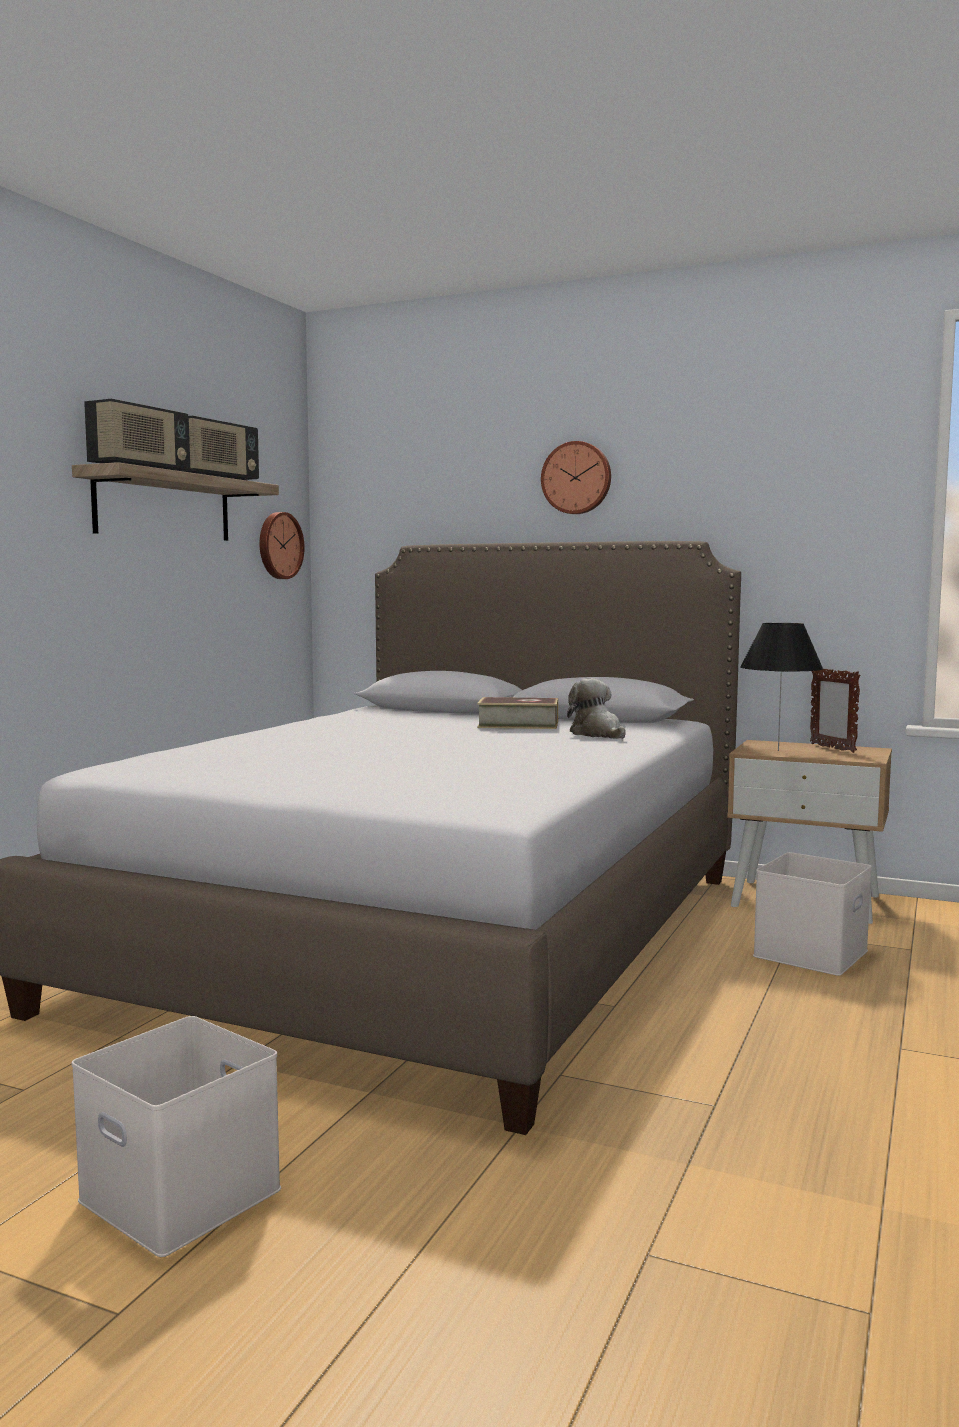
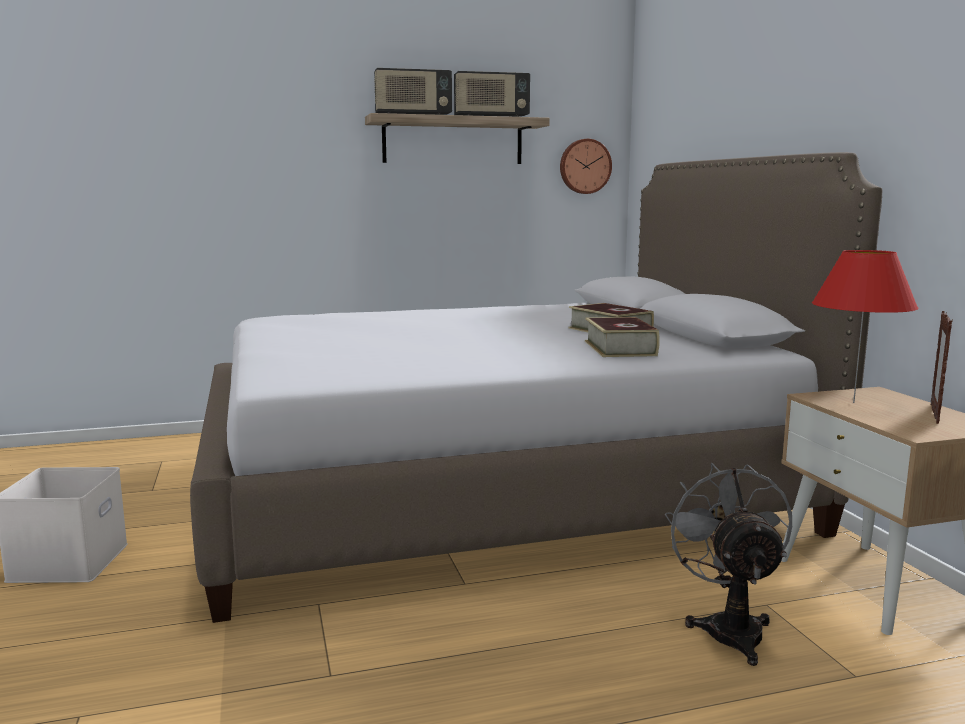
camera: 50 degrees right, 5 degrees up
(577, 478) = (776, 89): wall clock -> none
(597, 734) = (620, 348): plush toy -> book
(778, 750) = (854, 402): black table lamp -> red table lamp
(812, 954) = (729, 628): white storage box -> grey fan

